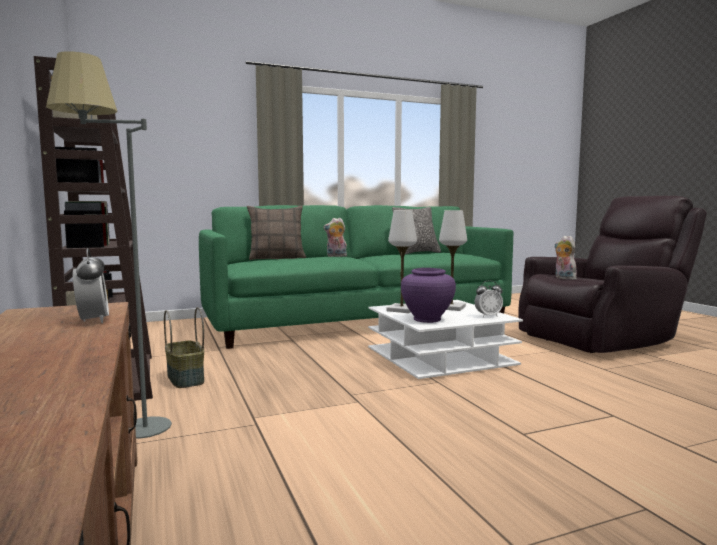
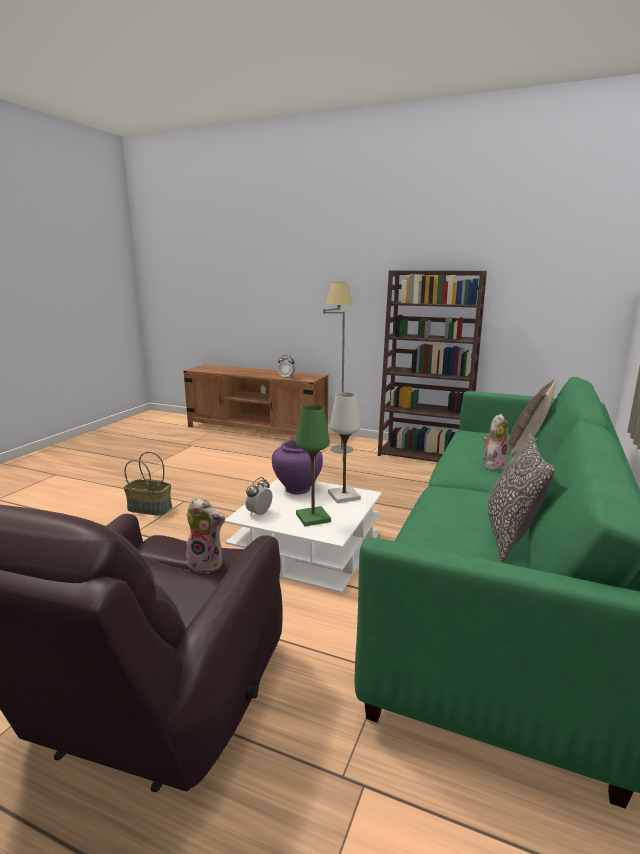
camera: 135 degrees right, 10 degrees up
(184, 379) = (399, 466): basket -> basket (150, 508)
(451, 308) = (313, 518): white table lamp -> green table lamp

